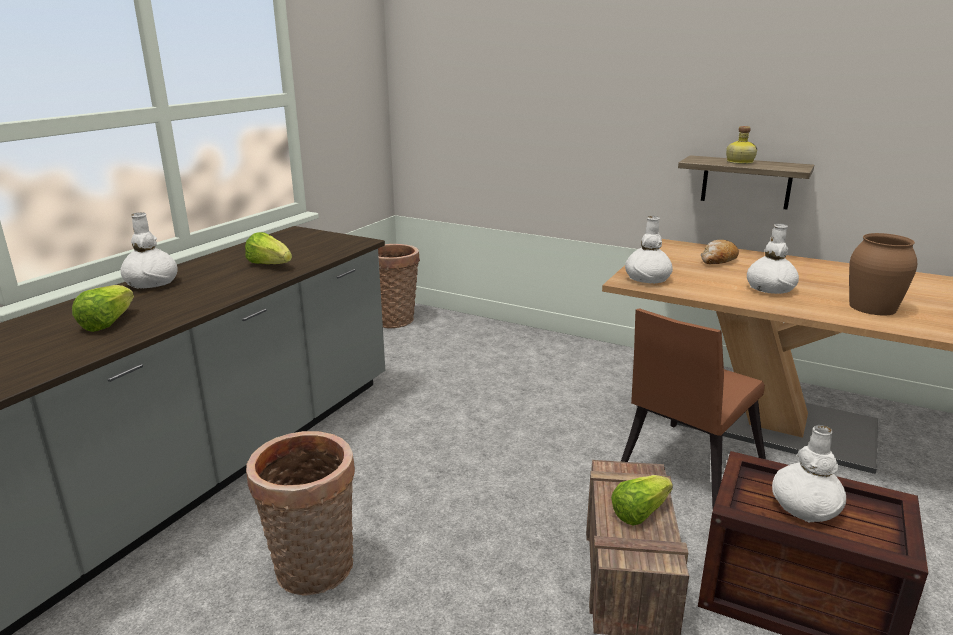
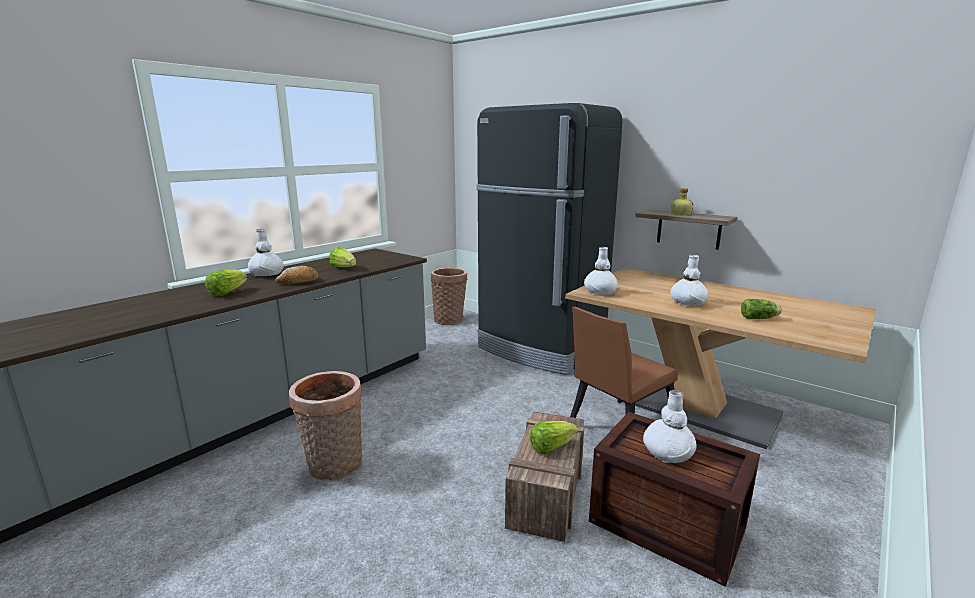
camera: 10 degrees right, 5 degrees down
(539, 355) = (540, 349): none -> black fridge
(717, 260) = (660, 283): bread -> bread (298, 282)
(872, 307) = (760, 318): brown vase -> lettuce

